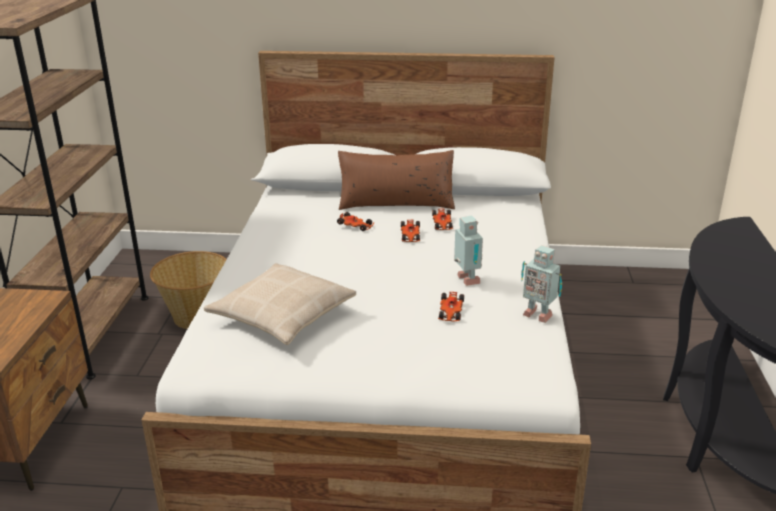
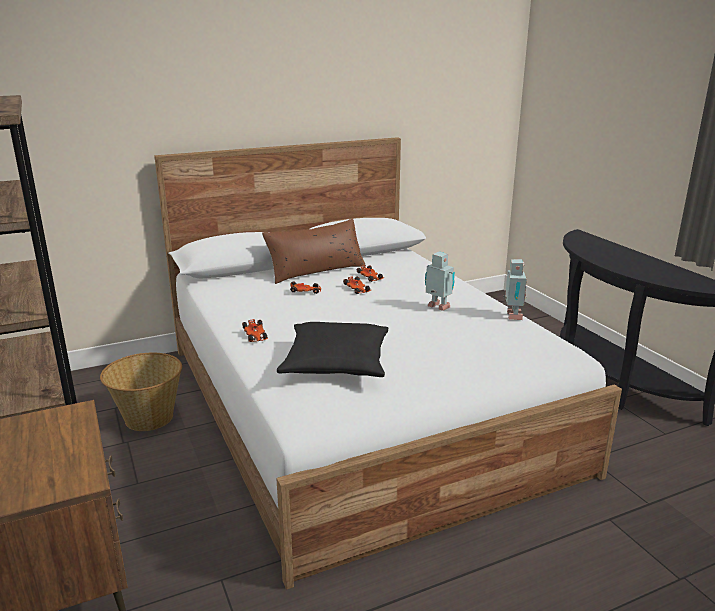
camera: 30 degrees left, 5 degrees down
(282, 315) = (336, 362): beige pillow -> black pillow
(450, 312) = (455, 329): toy car -> toy car (255, 335)
(537, 314) = (512, 316): toy robot -> toy robot turned 90 degrees counterclockwise

